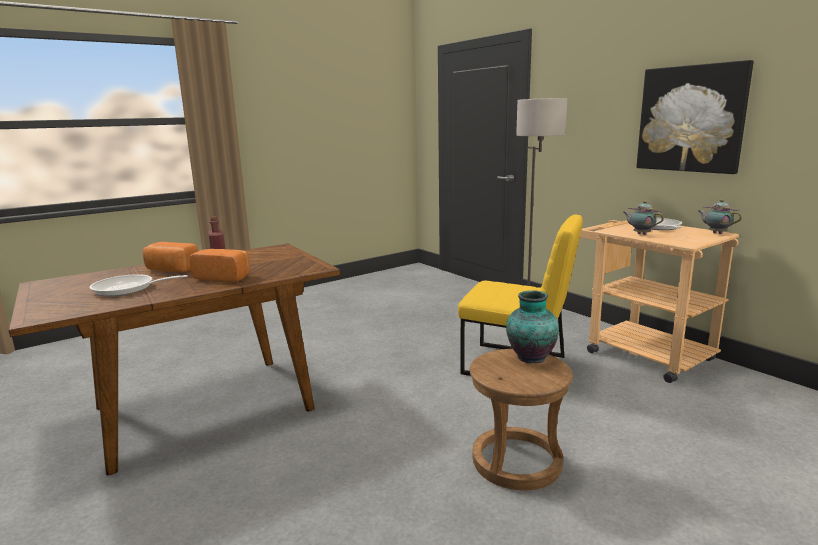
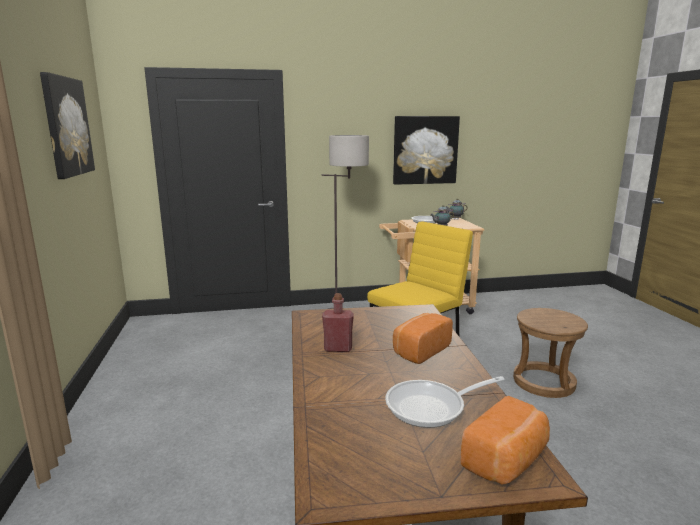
camera: 65 degrees left, 0 degrees up
(128, 289) = (432, 407): frying pan -> frying pan turned 45 degrees clockwise
(171, 270) = (355, 378): bread -> bread (507, 460)
(341, 99) = (66, 126): none -> picture
(530, 358) = (536, 313): vase -> none

